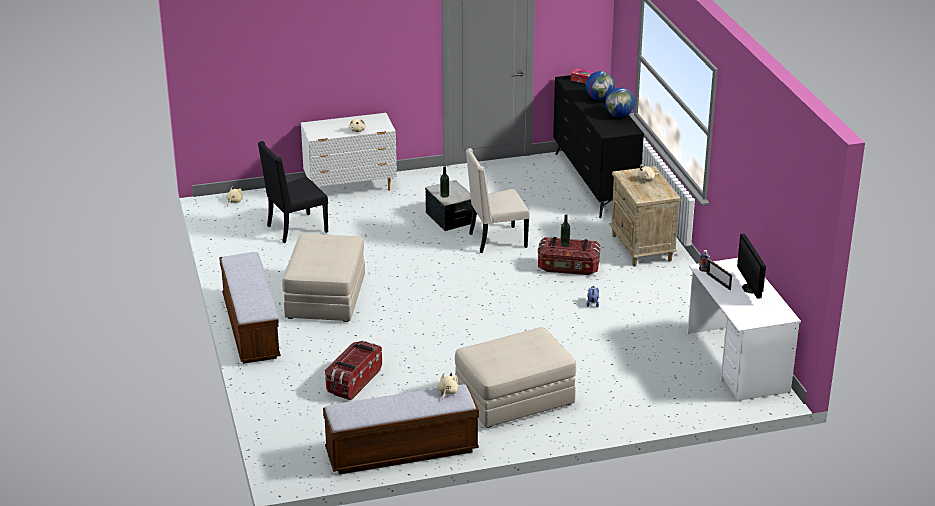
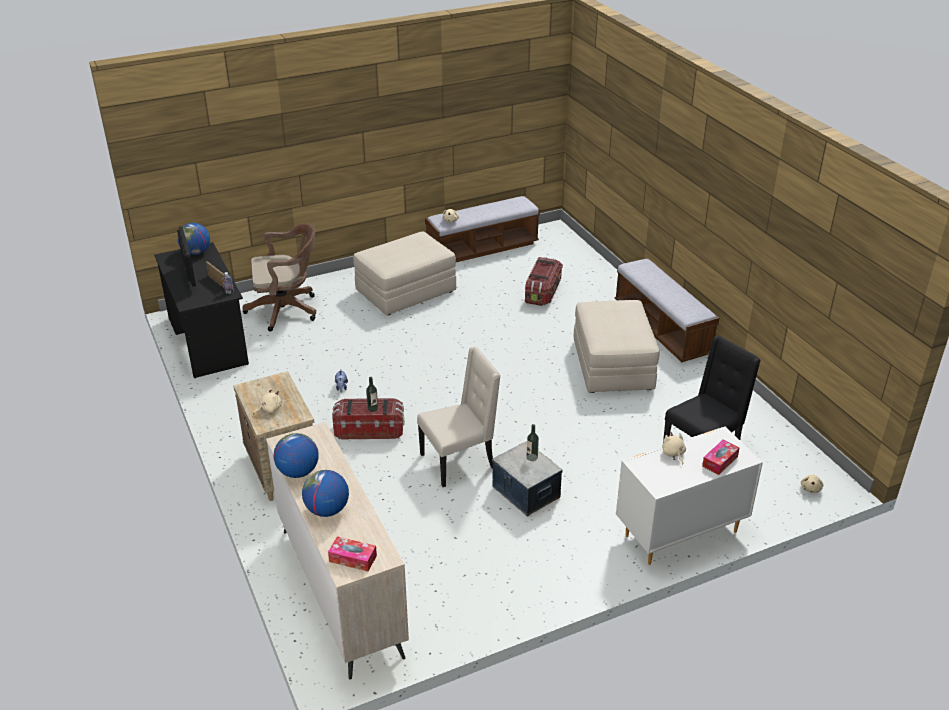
camera: 170 degrees right, 5 degrees up
(329, 124) = (720, 461): none -> tissue box
(594, 183) = (341, 590): black dresser -> beige dresser
(655, 389) = (287, 310): none -> brown office chair
(737, 362) = (207, 340): white desk -> black desk
(753, 318) = (196, 252): none -> globe

